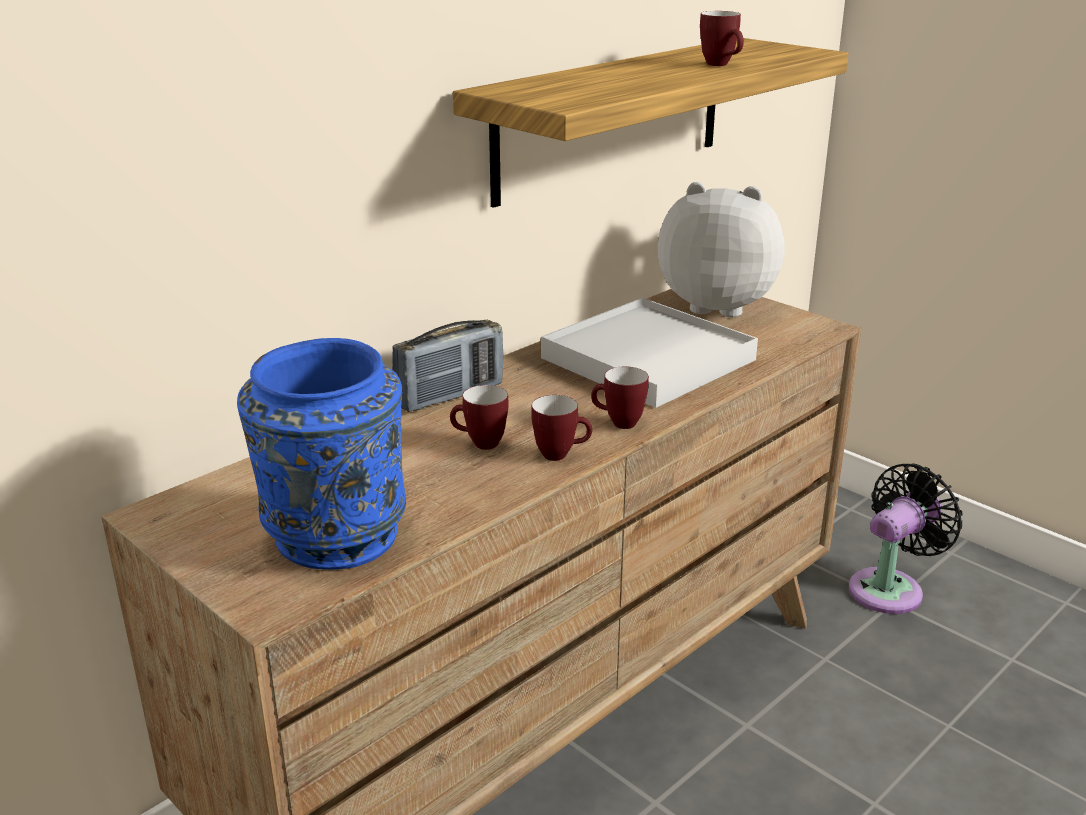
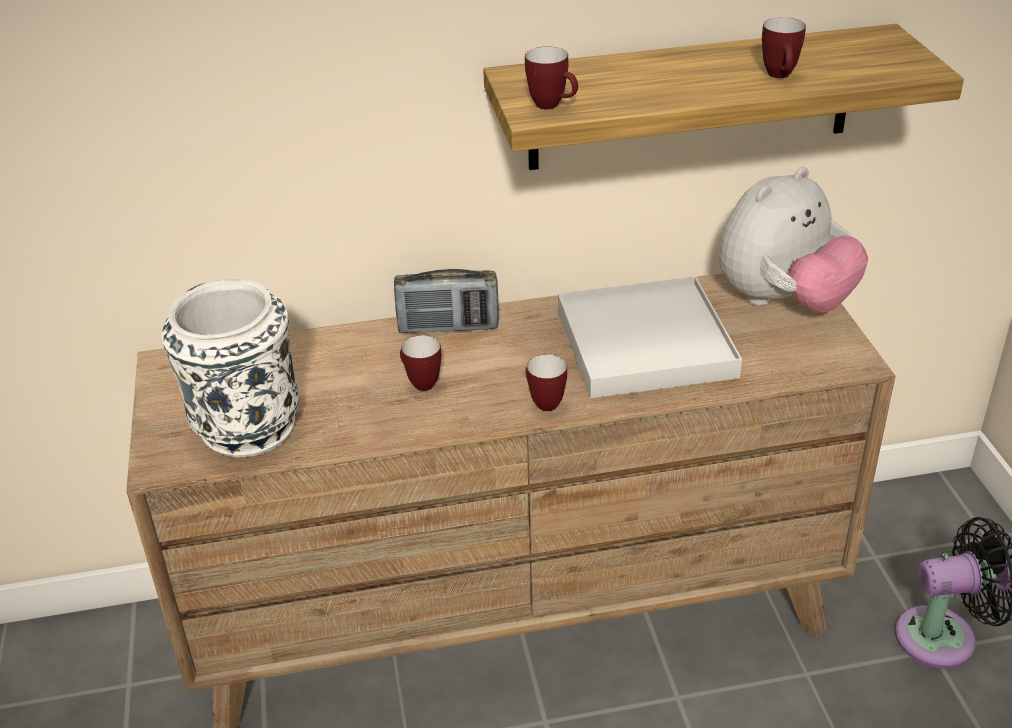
camera: 35 degrees right, 10 degrees up
(335, 538) = (246, 428): blue vase -> white vase
(561, 454) = (466, 416): mug -> mug (553, 106)
(718, 305) = (783, 302): plush toy -> plush toy turned 90 degrees clockwise

